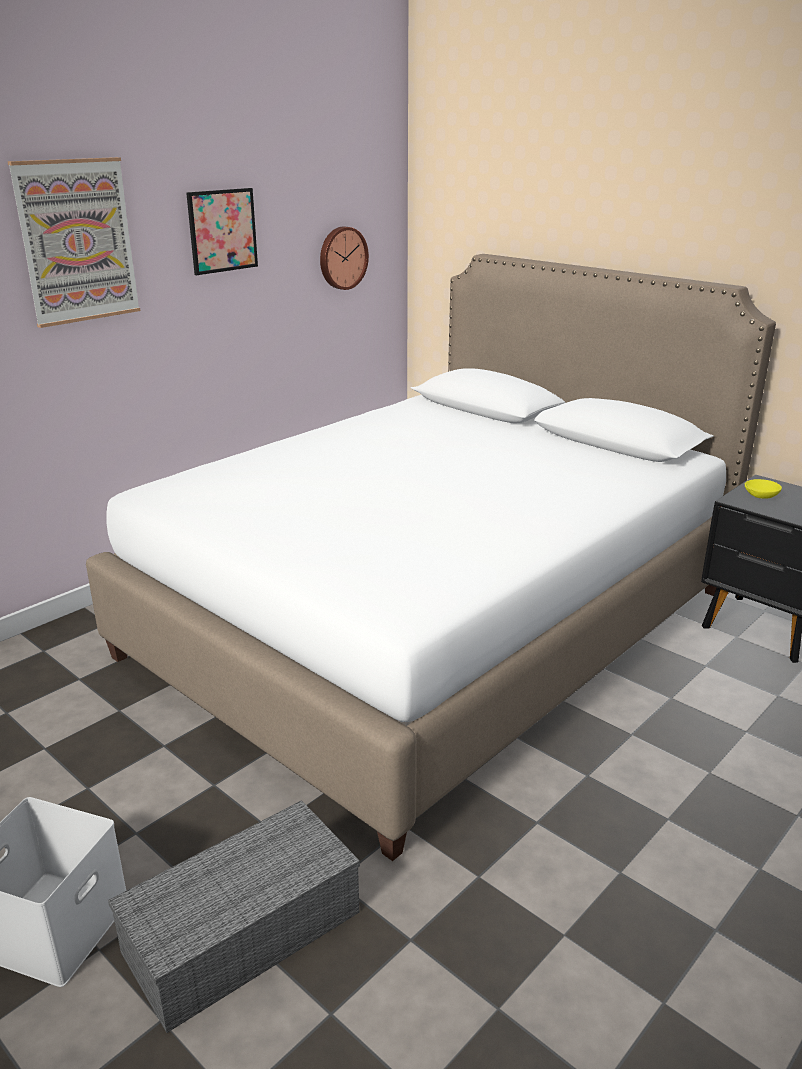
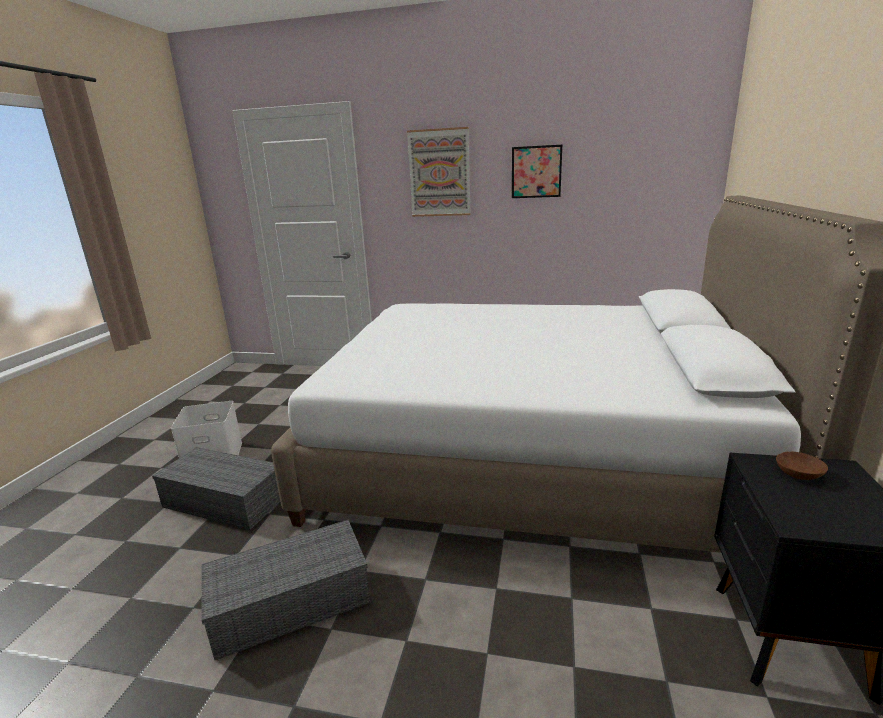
camera: 60 degrees right, 5 degrees down
(342, 258) = (643, 197): wall clock -> none
(556, 901) = (289, 604): none -> grey storage box
(762, 496) = (799, 475): yellow bowl -> brown bowl

